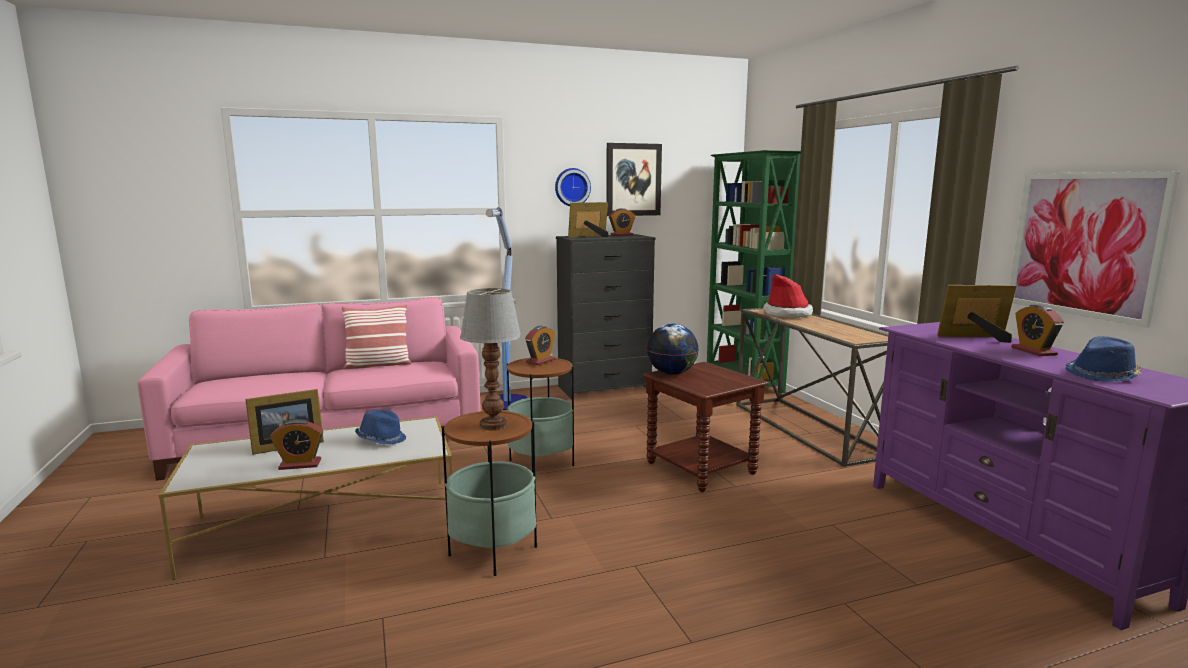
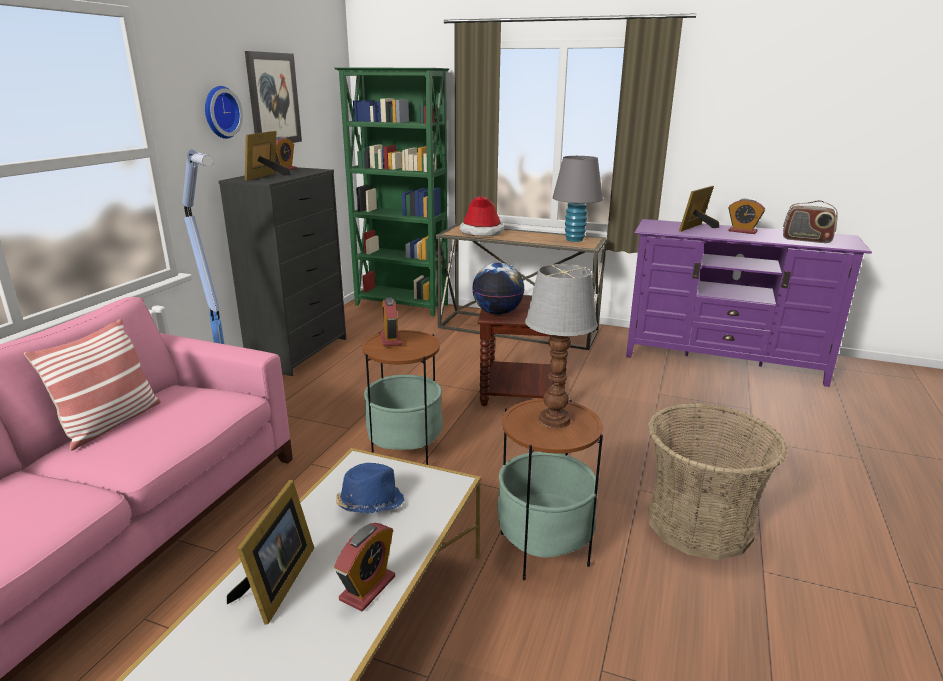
camera: 50 degrees left, 10 degrees up
(625, 611) = (699, 523): none -> basket
(862, 335) = (574, 239): none -> grey table lamp
(1084, 244) = (738, 152): picture -> none
(1103, 375) = (806, 240): blue hat -> radio

